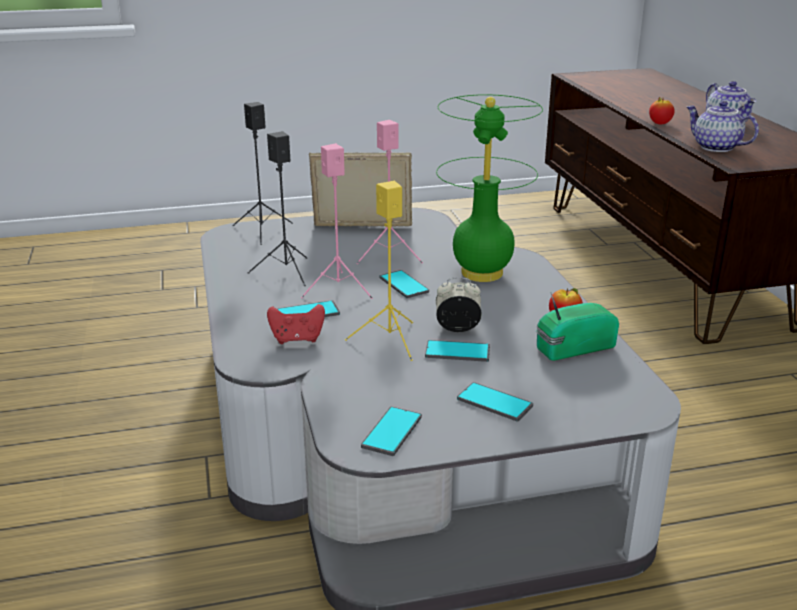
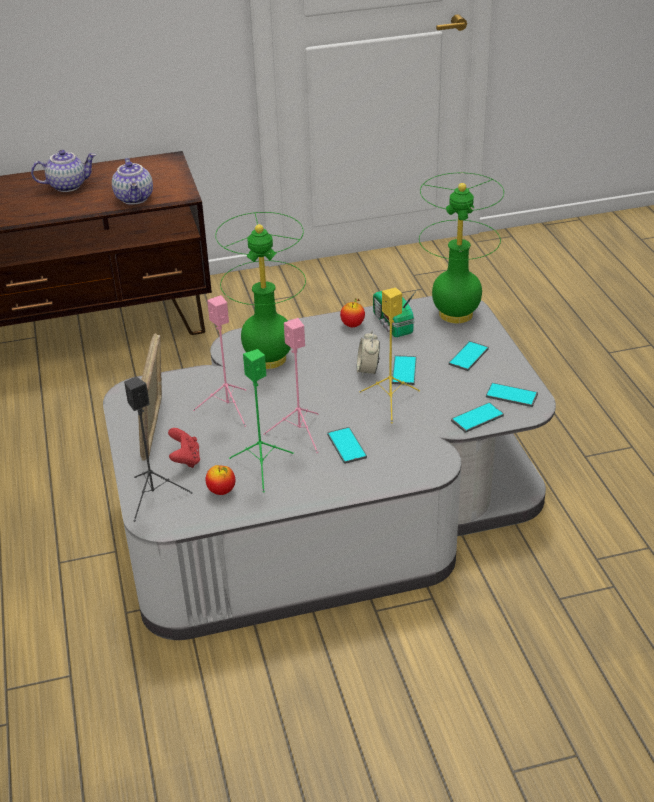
camera: 90 degrees left, 10 degrees up
(285, 272) = (262, 468): black speaker -> green speaker
(297, 339) = (393, 447): red game controller -> red game controller (185, 459)
(403, 285) = (291, 398): phone -> phone (477, 418)
(612, 400) = (456, 314): none -> green table lamp
(659, 124) = (56, 214): apple -> apple (222, 491)
(715, 147) = (135, 198): teapot -> teapot turned 60 degrees counterclockwise

